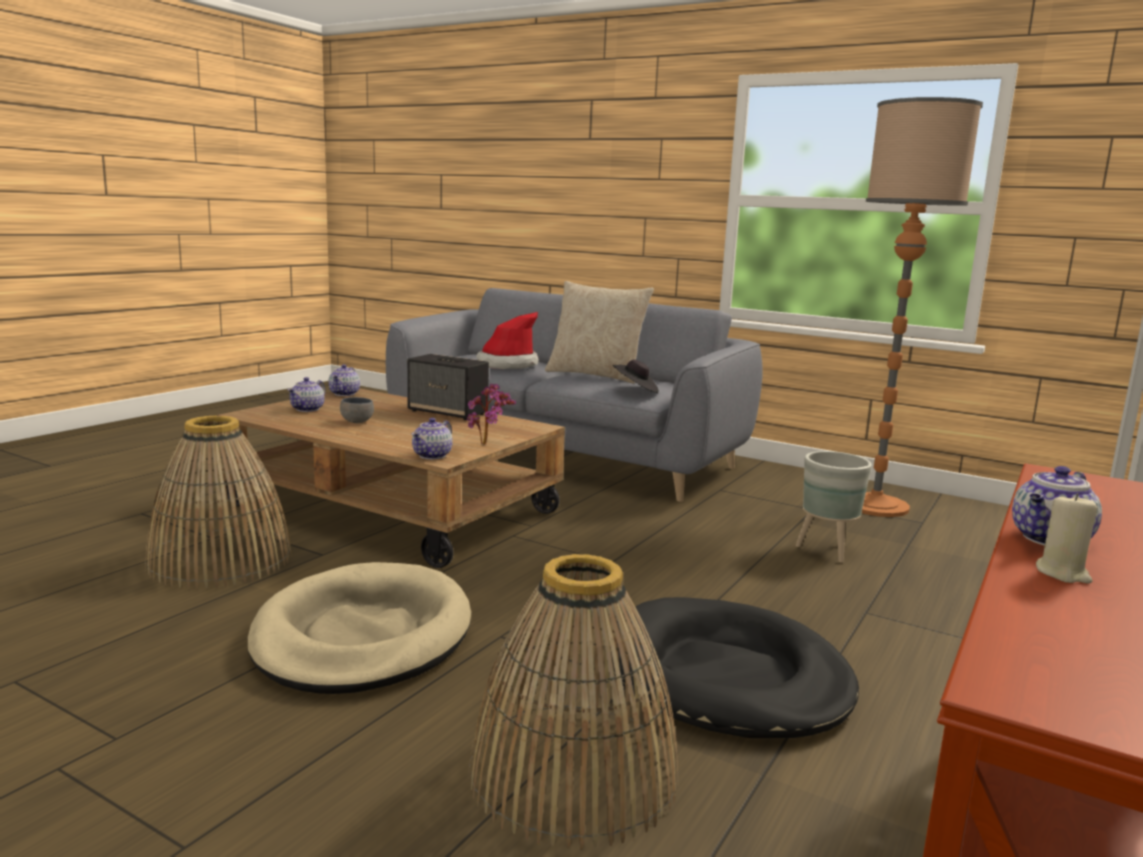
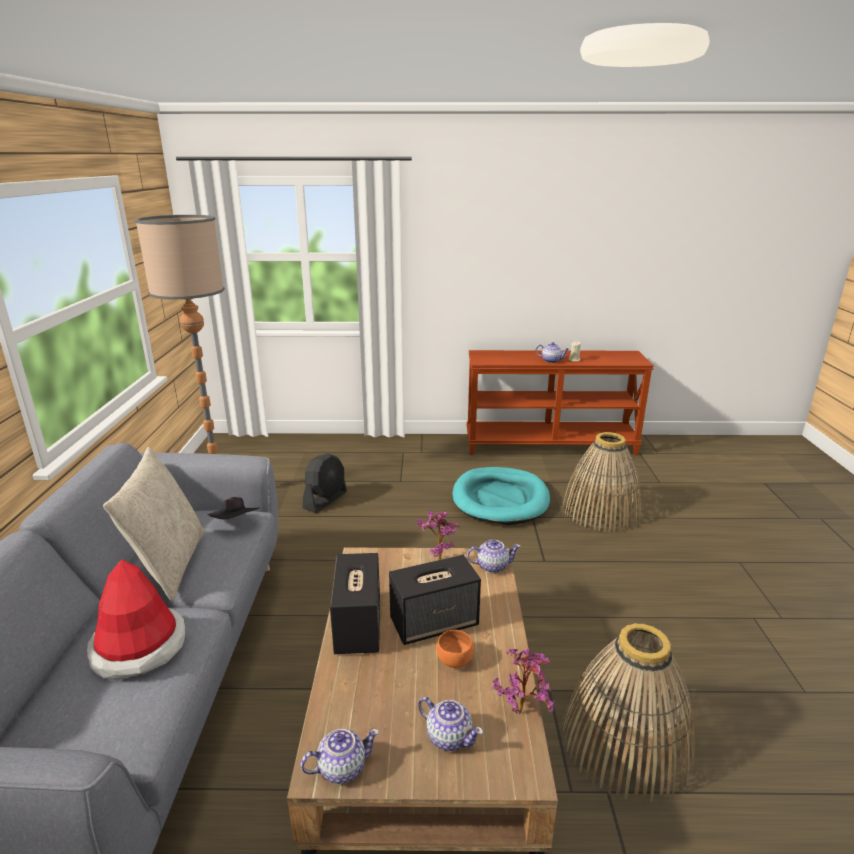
camera: 120 degrees left, 10 degrees up
(278, 423) = (522, 710): none -> potted plant
(308, 409) = (449, 736): teapot -> teapot turned 45 degrees clockwise
(358, 422) = (453, 660): grey bowl -> orange bowl
(362, 636) = (602, 601): beige dog bed -> none
(405, 426) = (435, 622): none -> speaker
(726, 676) = (500, 499): black dog bed -> turquoise dog bed
(828, 551) = (325, 500): grey planter -> black fan

